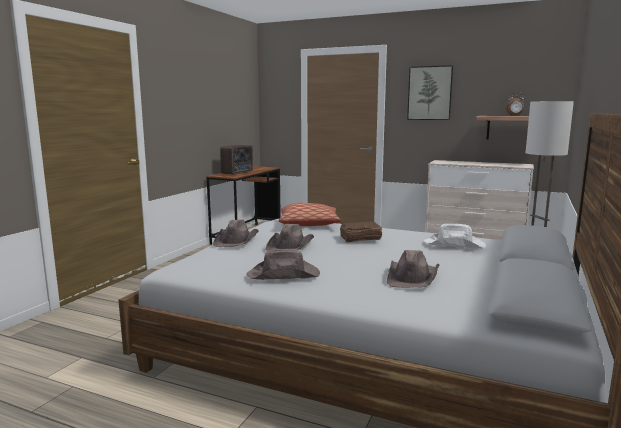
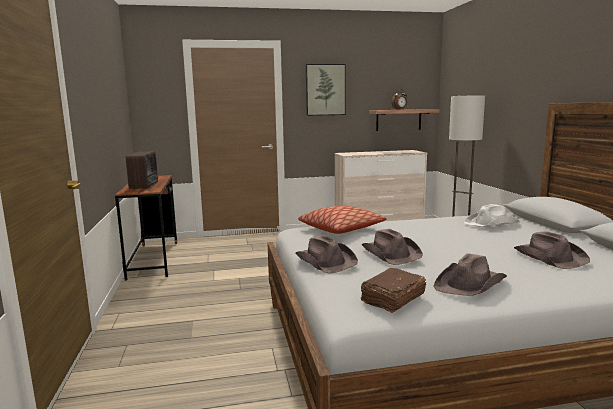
camera: 35 degrees left, 0 degrees up
(359, 239) = (423, 233): brown book -> brown book (392, 299)

